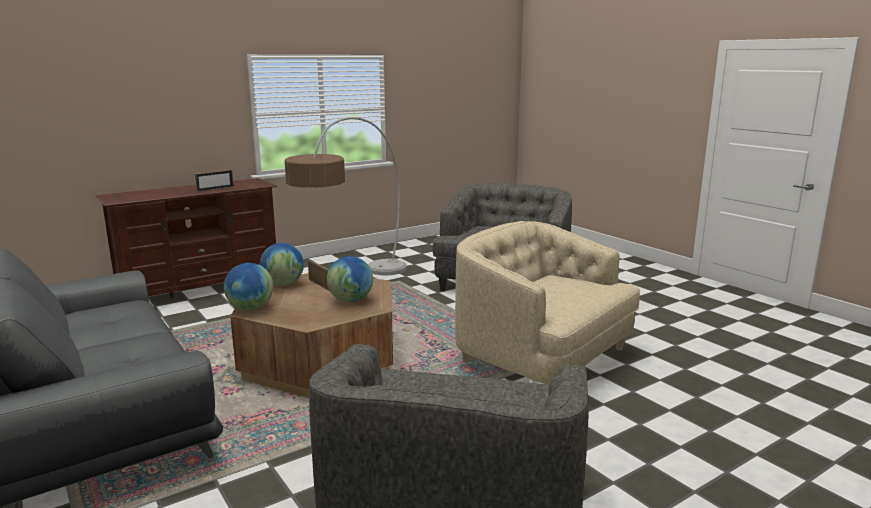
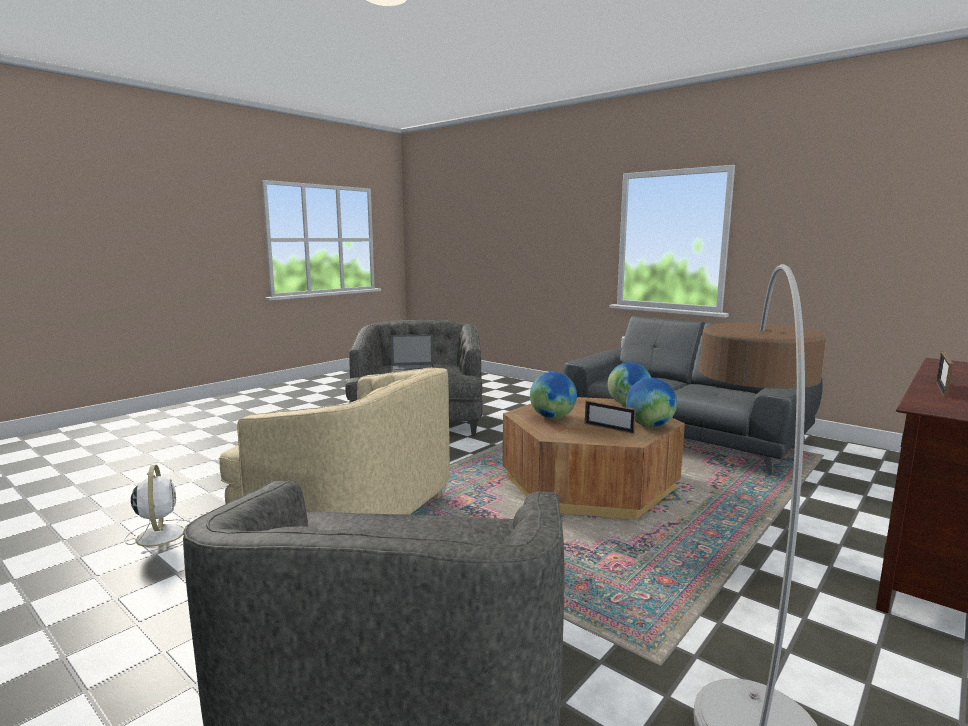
camera: 165 degrees right, 5 degrees down
(468, 393) = (413, 369): none -> laptop
(690, 358) = (161, 534): none -> white fan

